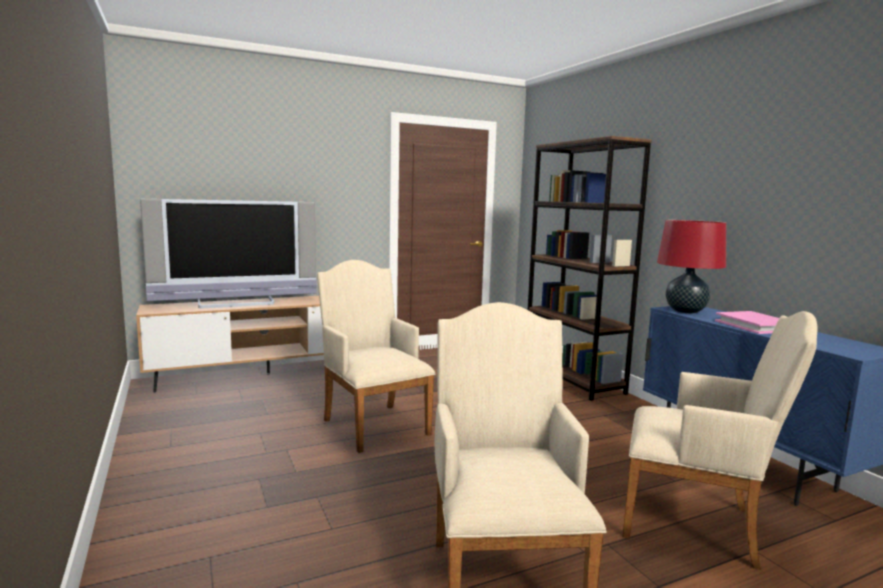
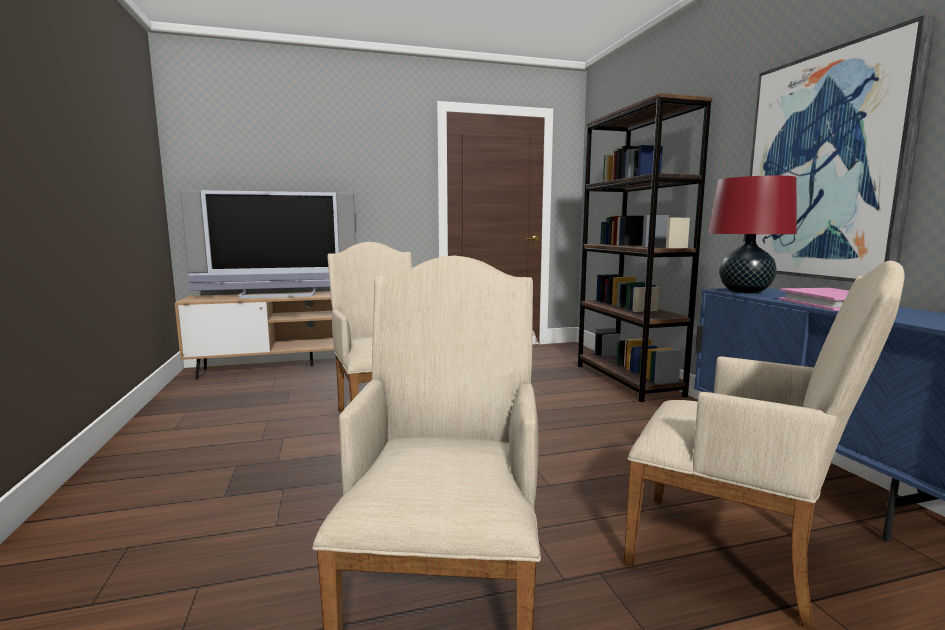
camera: 10 degrees right, 0 degrees up
(745, 214) = (825, 167): none -> picture

